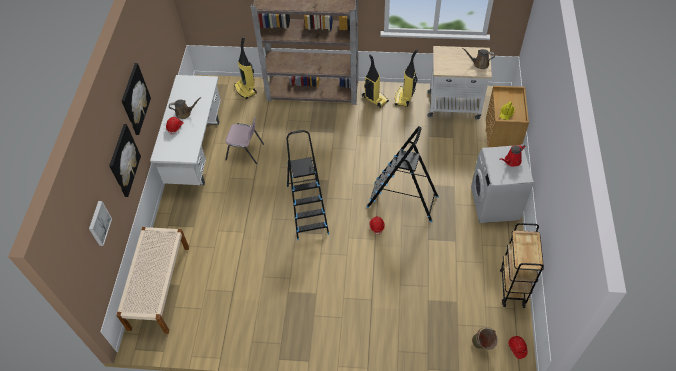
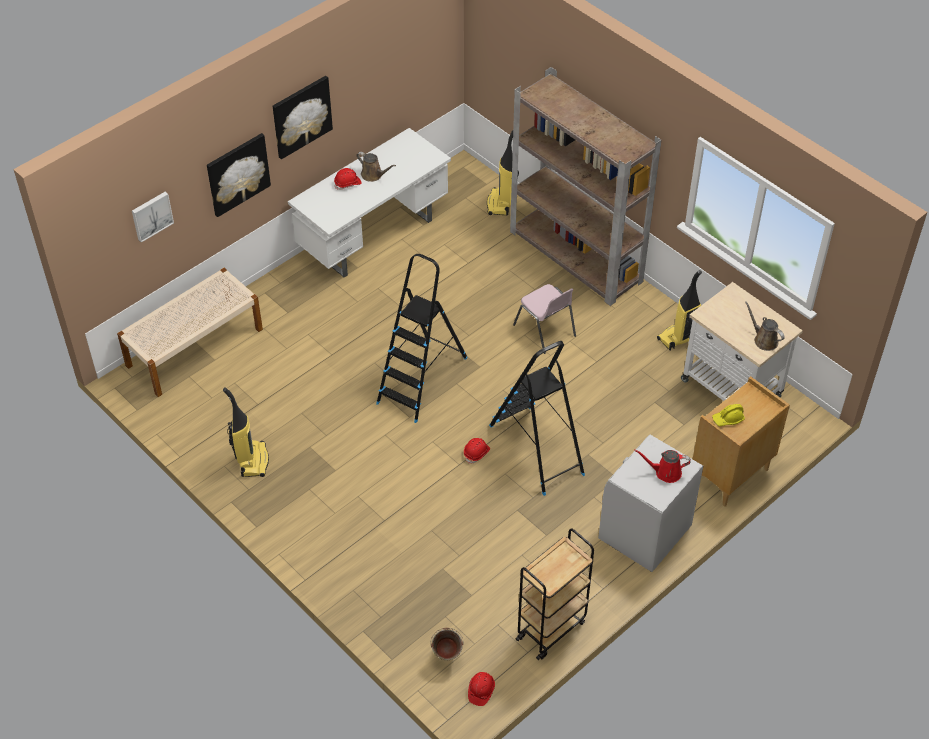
camera: 40 degrees right, 5 degrees down
(245, 152) = (424, 272): pink chair -> pink chair (545, 331)
(374, 99) = (639, 315): vacuum cleaner -> vacuum cleaner (252, 460)

